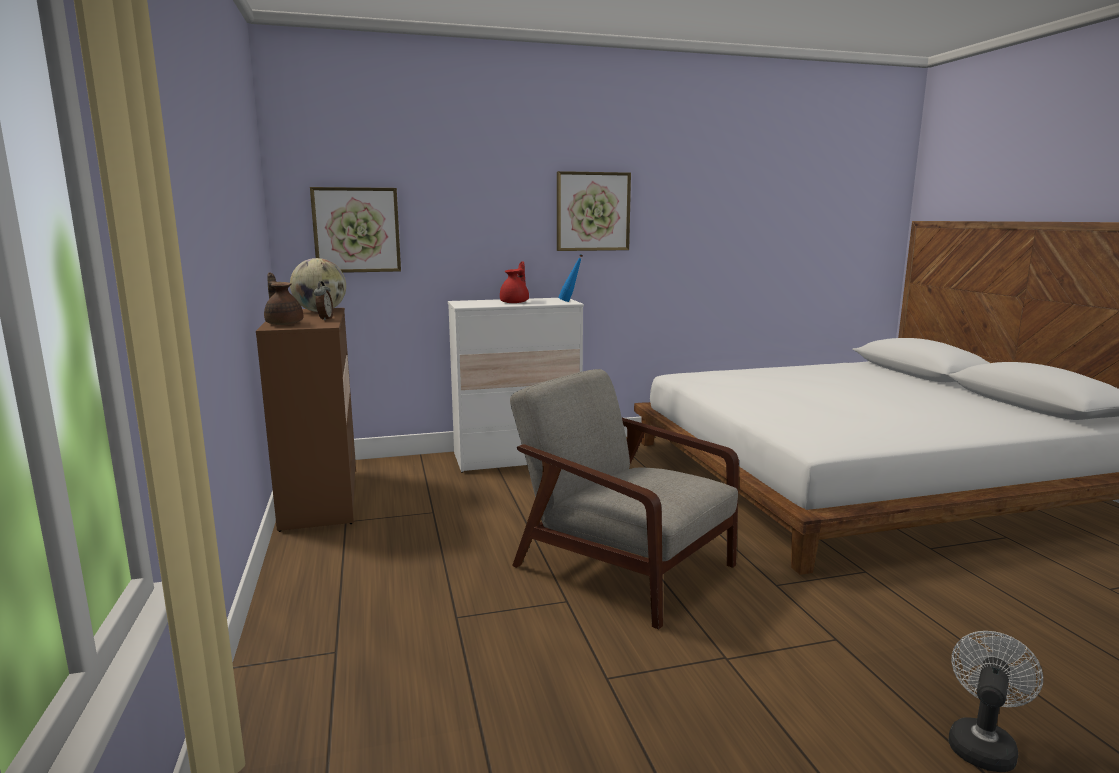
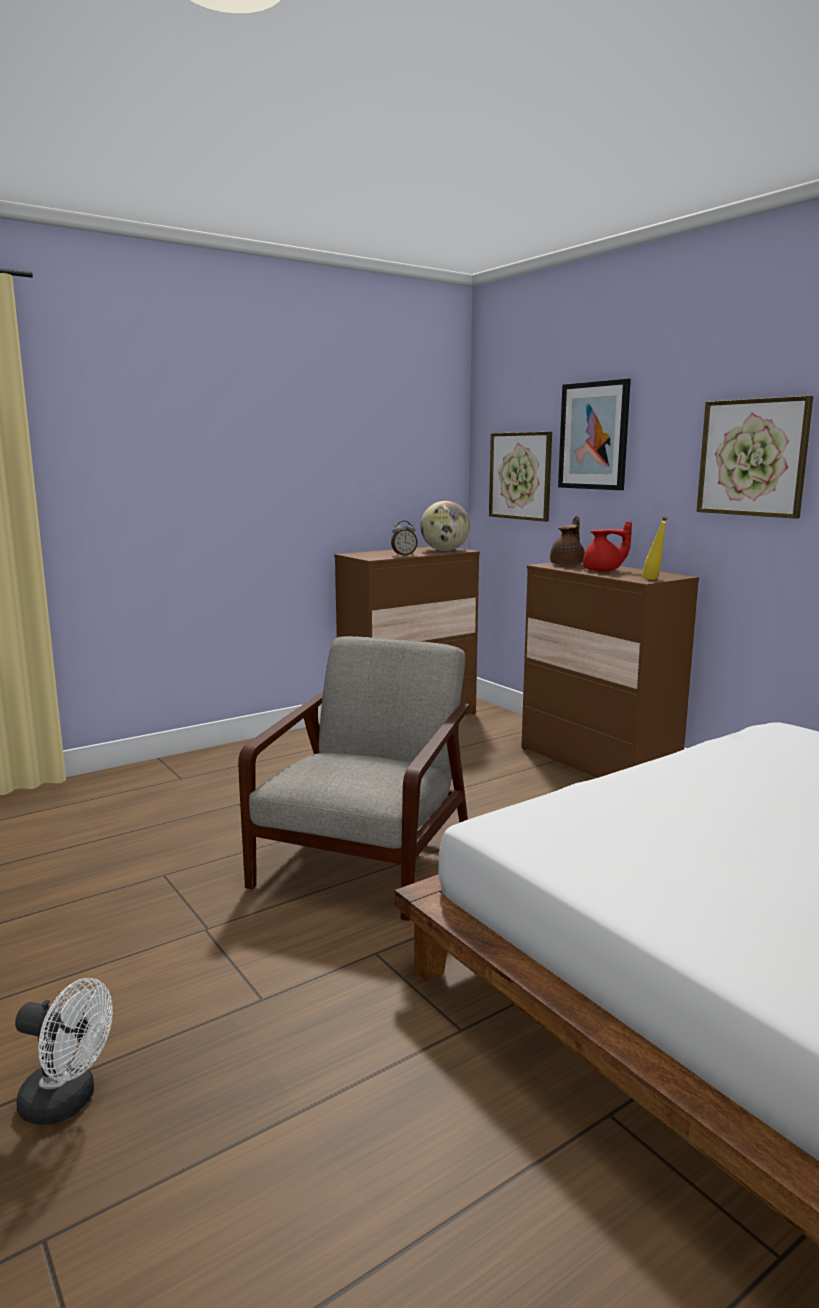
camera: 70 degrees right, 0 degrees up
(284, 323) = (370, 553): brown teapot -> brown teapot (568, 564)
(448, 193) = (594, 436): none -> picture
(516, 457) = (597, 763): white dresser -> brown dresser
(570, 301) = (653, 580): blue bottle -> yellow bottle

